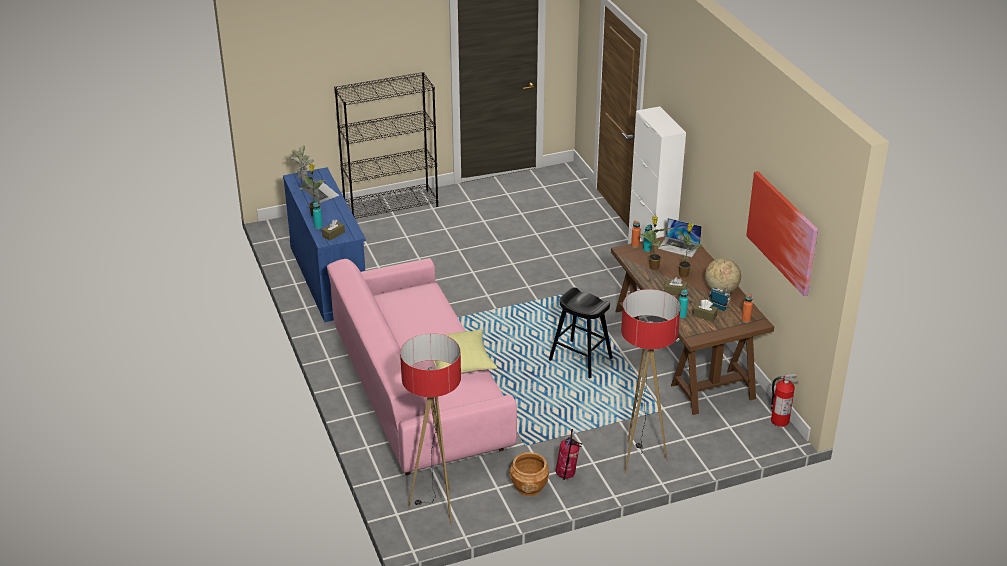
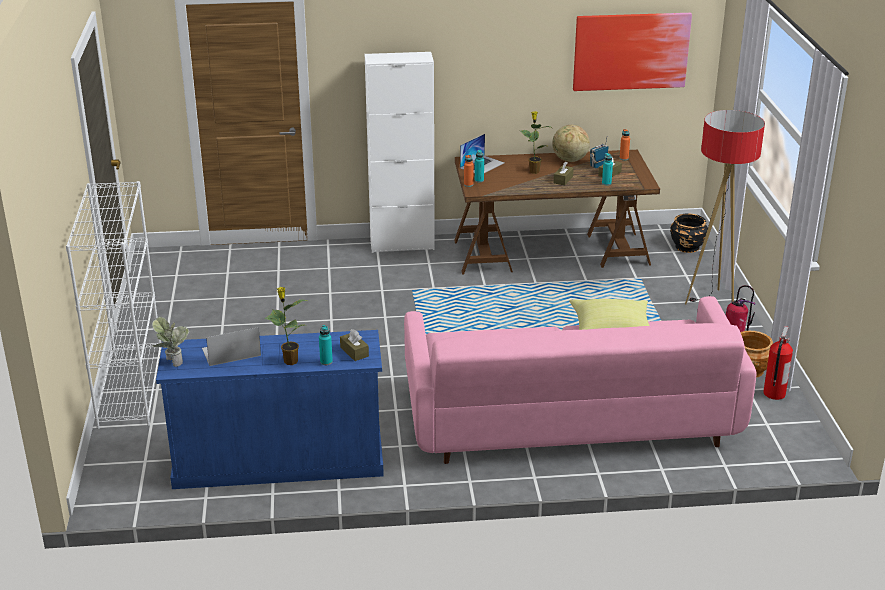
camera: 75 degrees left, 5 degrees down
(391, 206) = (130, 388): black bookcase -> white bookcase
(436, 506) = (776, 433): floor lamp -> none
(580, 359) = (540, 307): black stool -> none
(653, 267) = (513, 182): potted plant -> none
(745, 435) = (687, 247): none -> black planter
(779, 420) = (669, 228): fire extinguisher -> fire extinguisher (773, 394)

